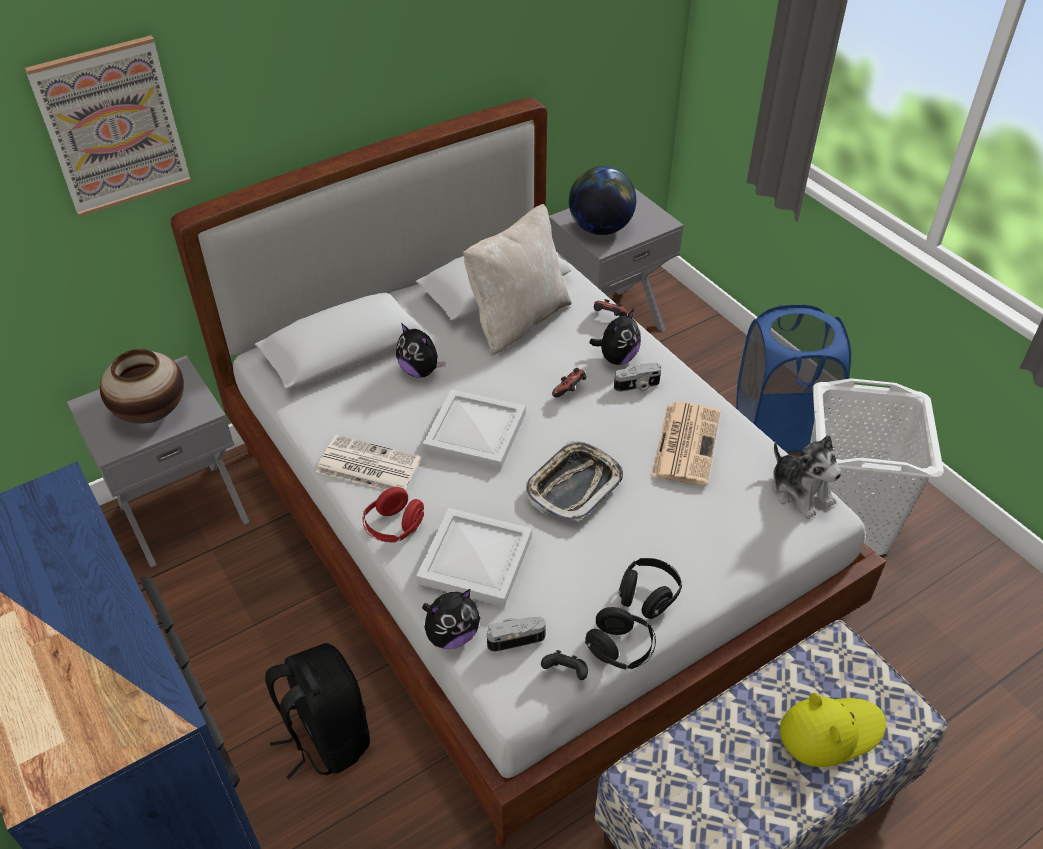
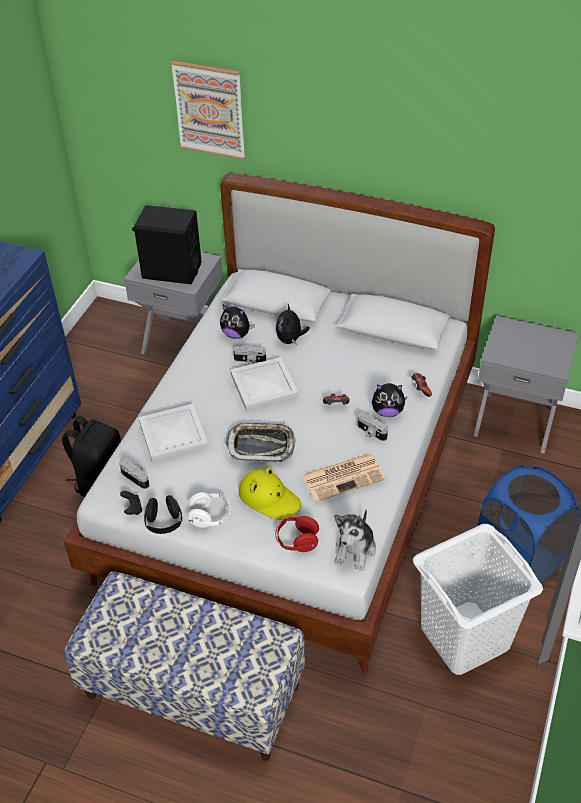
camera: 55 degrees right, 0 degrees up
(151, 412) = (171, 271): vase -> black speaker
(367, 466) = (201, 361): newspaper -> none
(394, 527) = (170, 395): red headphones -> red headphones (297, 541)
(415, 422) = (249, 360): none -> camera
(452, 635) = (121, 454): plush toy -> plush toy (236, 334)
(517, 320) = (374, 353): beige pillow -> none
(600, 228) = (512, 344): globe -> none
(648, 596) = (210, 517): black headphones -> white headphones
(830, 731) = (212, 660): yellow hat -> yellow hat (269, 498)

